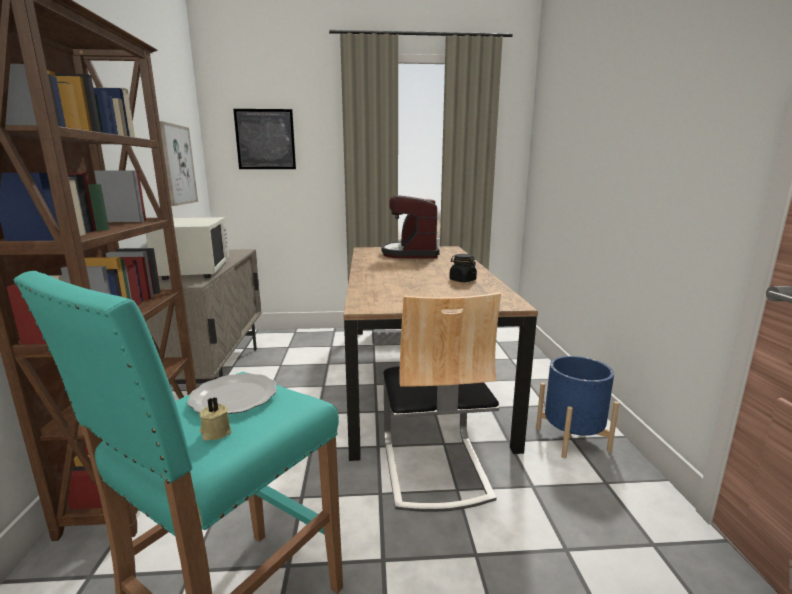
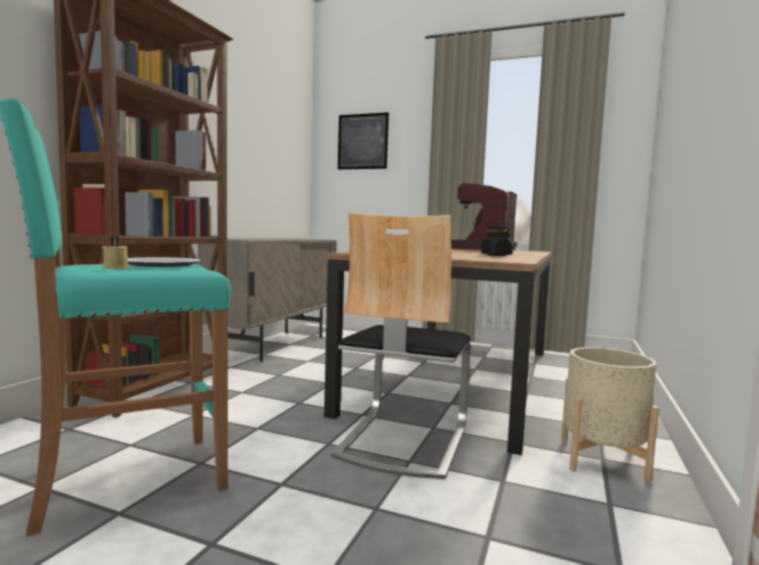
camera: 25 degrees right, 10 degrees down
(177, 165) = (276, 157): picture -> none
(194, 270) = (261, 239): white microwave -> none
(572, 439) = (602, 459): blue planter -> beige planter

